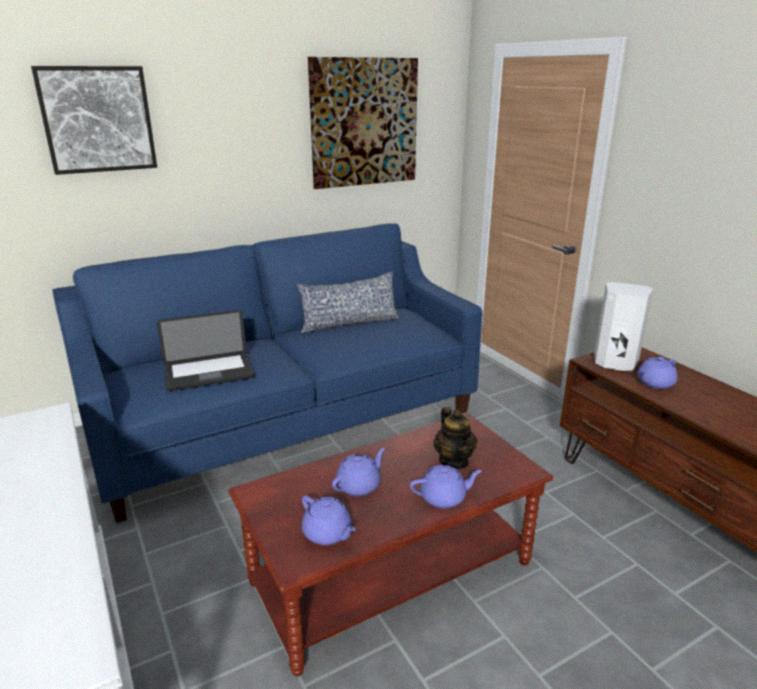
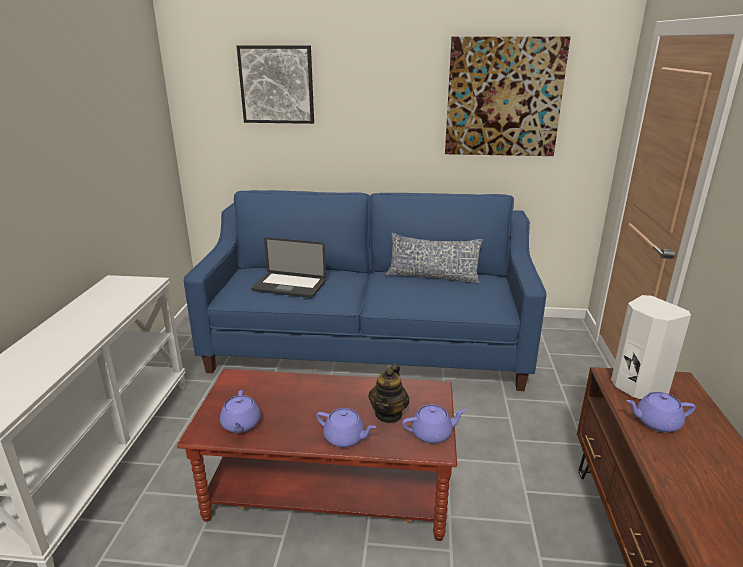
camera: 35 degrees right, 0 degrees up
(359, 485) = (299, 402): purple teapot -> purple teapot (432, 433)

